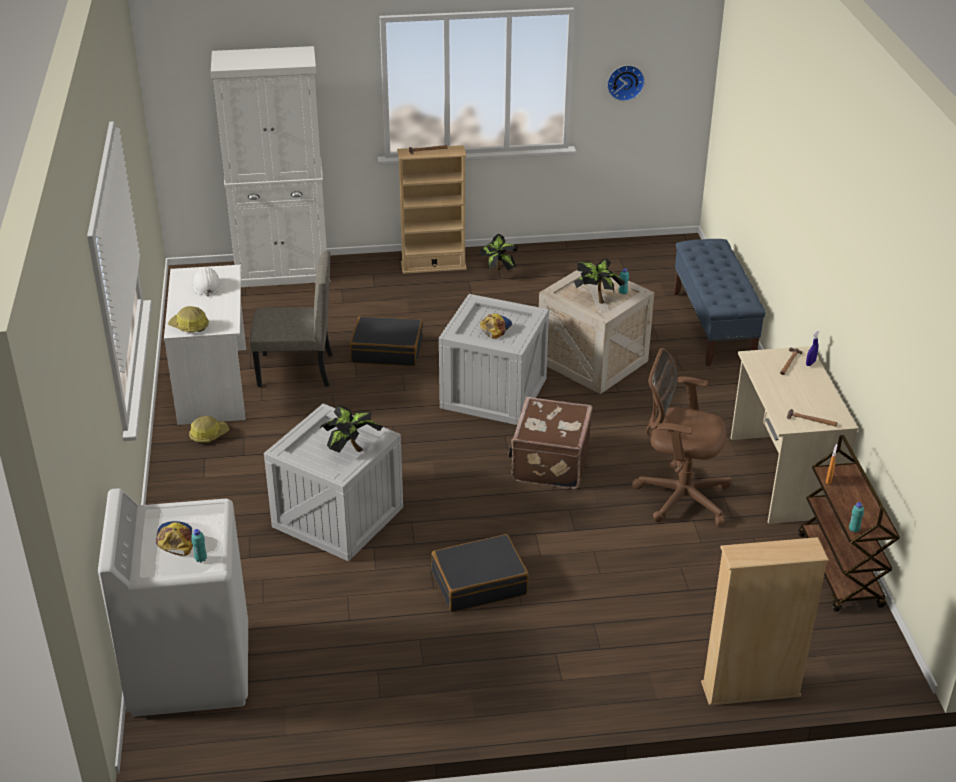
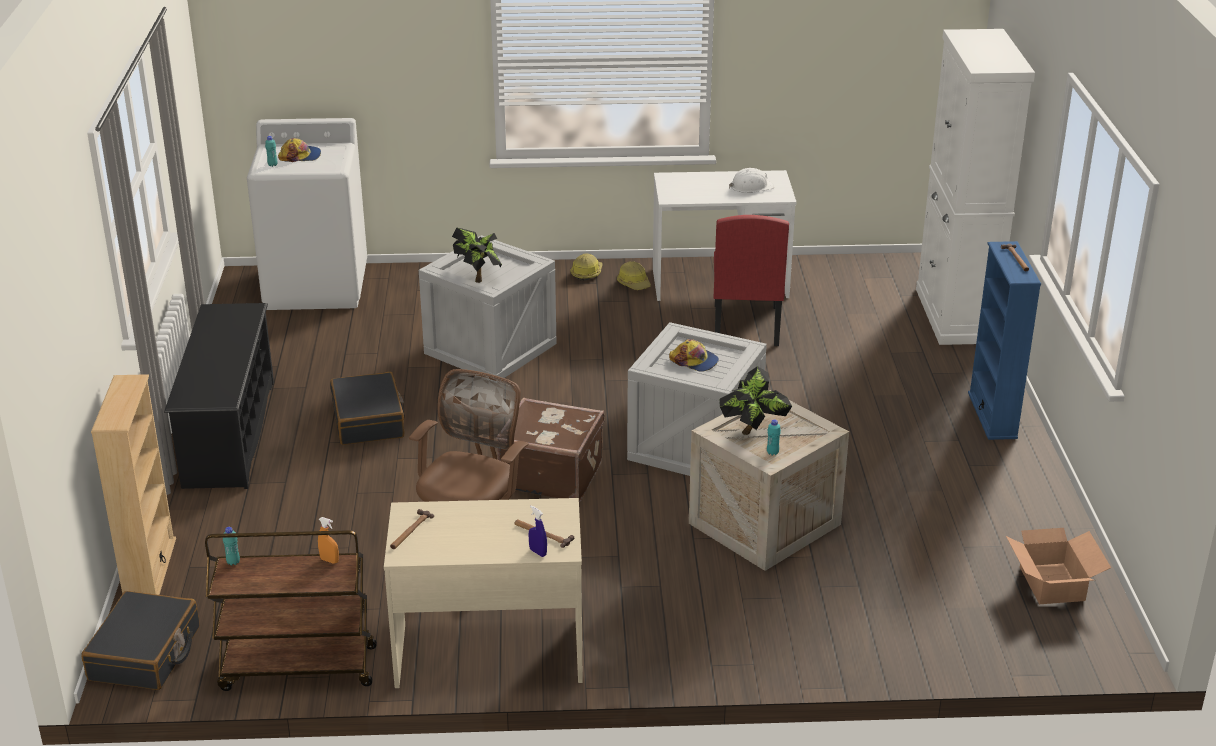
camera: 95 degrees right, 5 degrees down
(189, 326) = (673, 182): hard hat -> hard hat (586, 273)
(295, 370) = (745, 325): beige chair -> red chair
(387, 350) = (786, 379): black suitcase -> black suitcase (145, 654)
(433, 266) = (992, 415): beige bookcase -> blue bookcase
(498, 272) = (987, 465): potted plant -> none
(515, 681) = (229, 433): none -> black shoe rack
(625, 81) = (1163, 341): wall clock -> none
(629, 259) = (1051, 584): none -> cardboard box
(713, 327) = (858, 644): blue bench -> none

